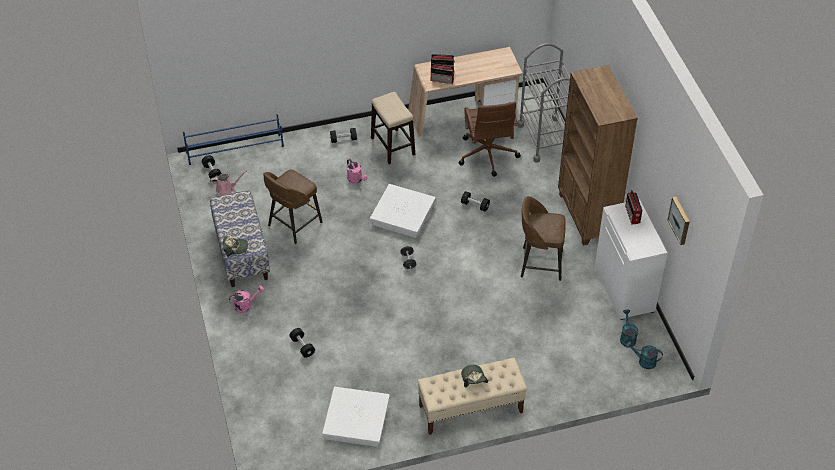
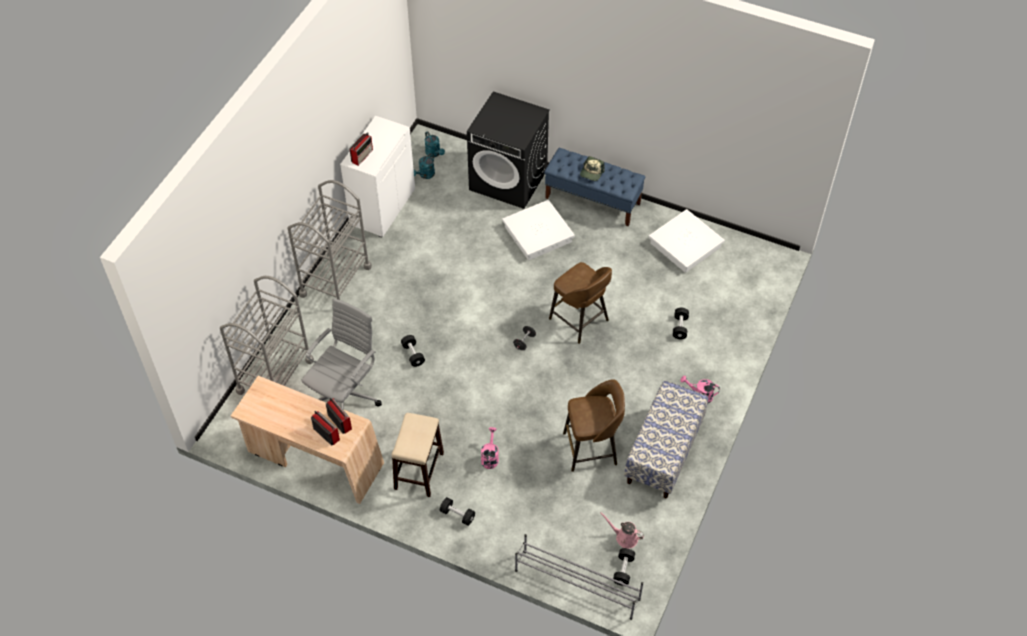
camera: 140 degrees left, 5 degrees up
(235, 149) = (576, 584): blue shoe rack -> grey shoe rack
(235, 248) = (689, 403): cap -> none
(403, 215) = (484, 389): white storage box -> white storage box (537, 234)
(470, 409) = (593, 201): beige bench -> blue bench
(487, 156) = (345, 396): brown office chair -> grey office chair
(540, 263) = (420, 268): brown stool -> brown stool (580, 320)
(558, 380) = (509, 180): none -> black washing machine
(587, 216) = (335, 281): brown bookcase -> grey cart
(680, 220) = (371, 71): picture -> none

